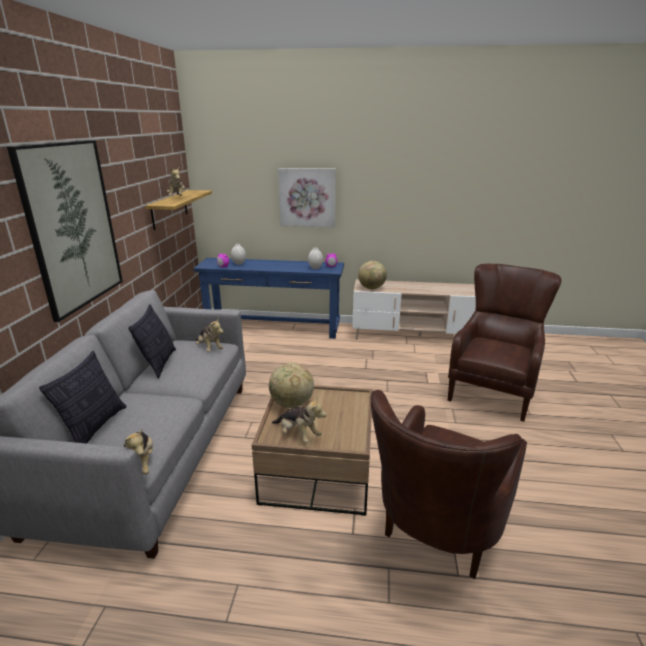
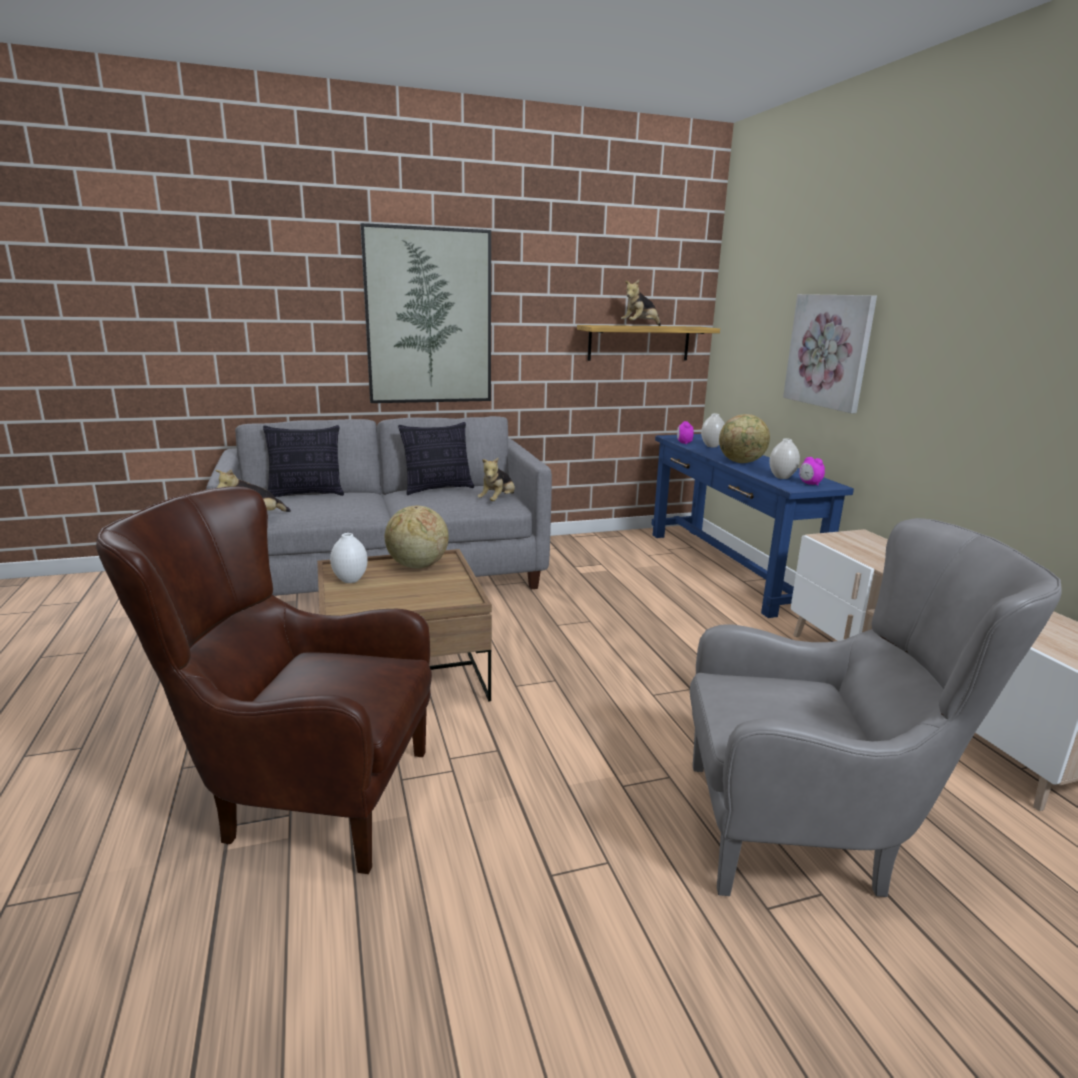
camera: 65 degrees right, 5 degrees down
(298, 434) = (350, 580): plush toy -> white vase
(372, 288) = (846, 544): globe -> globe (741, 462)
(493, 389) = (815, 833): brown armchair -> grey armchair

